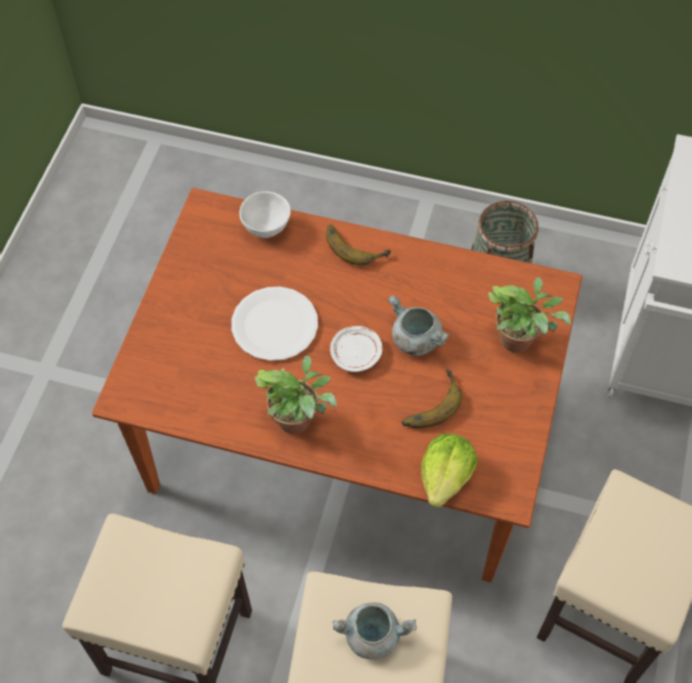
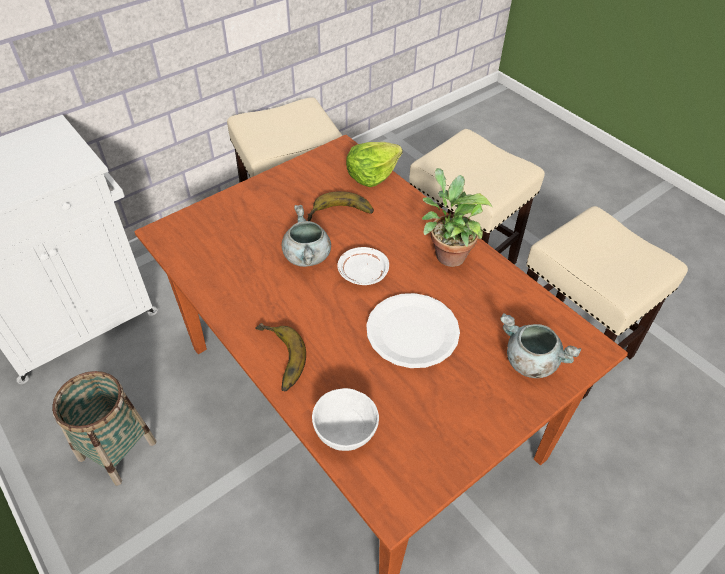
camera: 145 degrees left, 10 degrees down
(373, 635) = (474, 167): grey cooking pot -> grey cooking pot (529, 361)
(520, 340) = (234, 215): potted plant -> none

